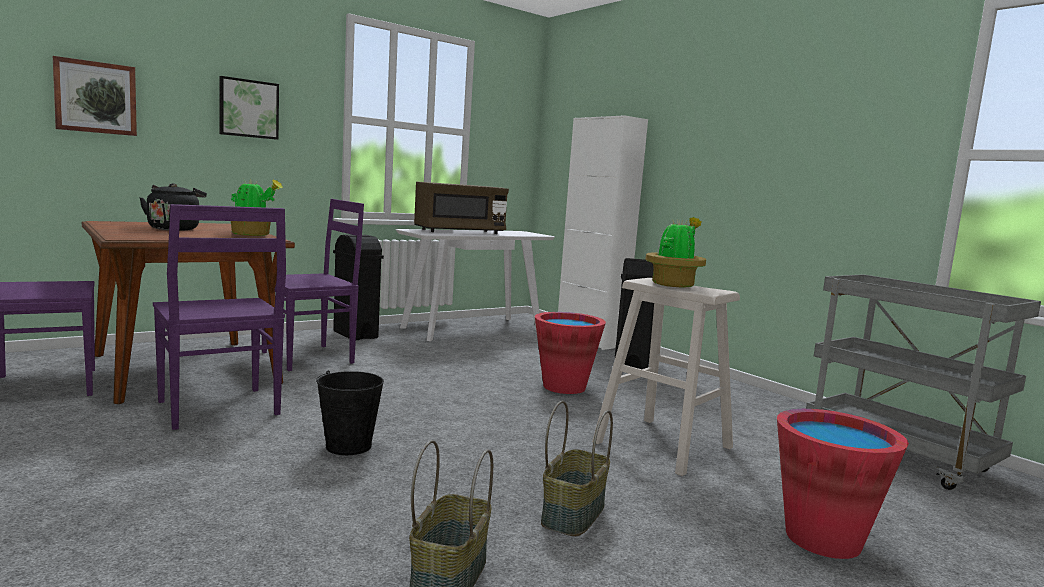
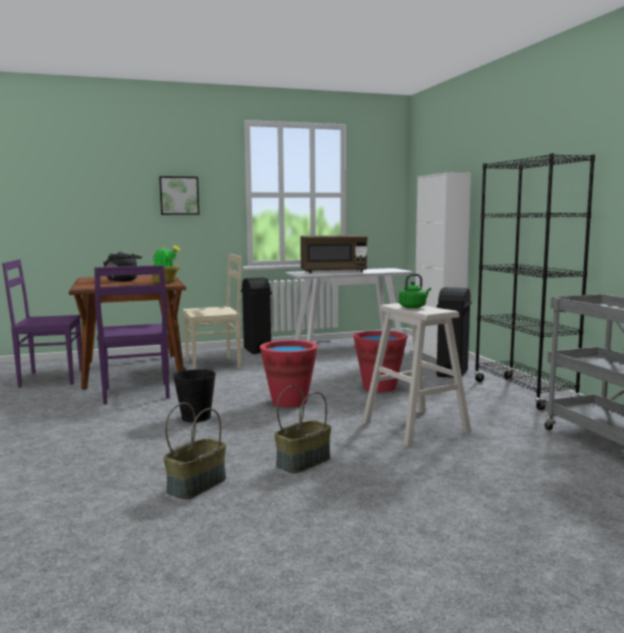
camera: 20 degrees right, 0 degrees up
(95, 97) = (85, 199): picture -> none
(310, 357) = (214, 364): purple chair -> beige chair
(674, 285) = (413, 307): potted plant -> green kettle
(732, 390) = (523, 393): none -> black bookcase
(822, 539) = (470, 490): red bucket -> red bucket (289, 402)

